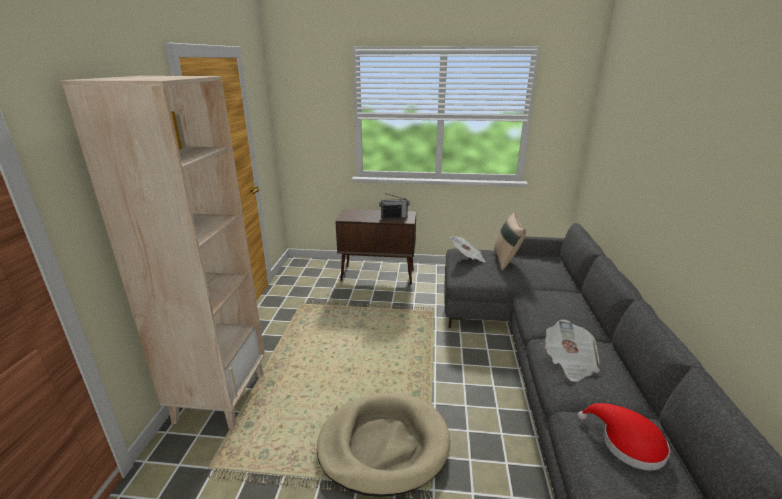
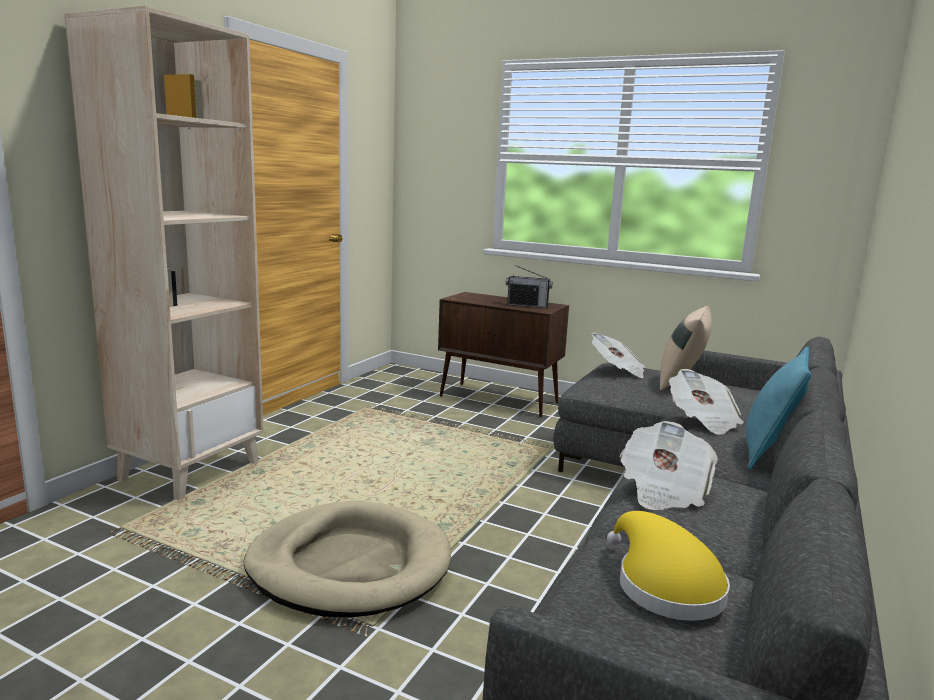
camera: 20 degrees right, 10 degrees down
(542, 294) = (703, 420): none -> newspaper
(588, 311) = (768, 453): none -> turquoise pillow
(627, 443) = (663, 585): red hat -> yellow hat

